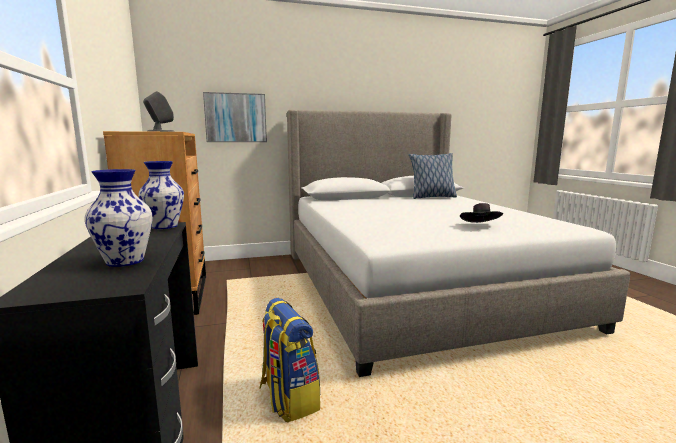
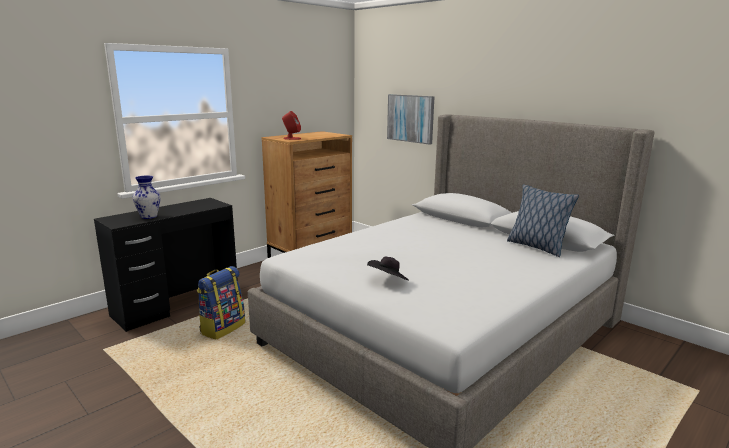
camera: 60 degrees right, 5 degrees up
(160, 131) = (291, 138): grey speaker -> red speaker
(165, 226) = (217, 205): vase -> none

